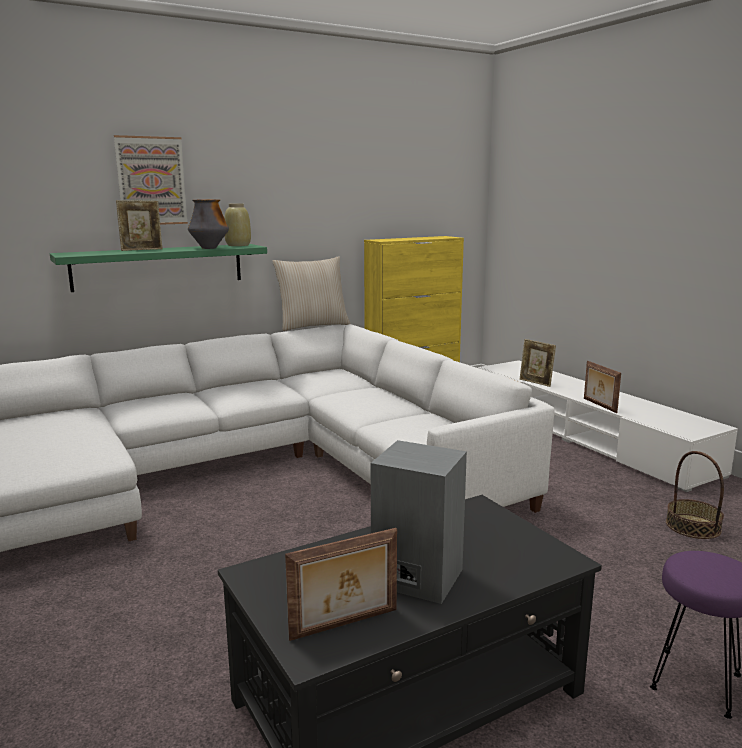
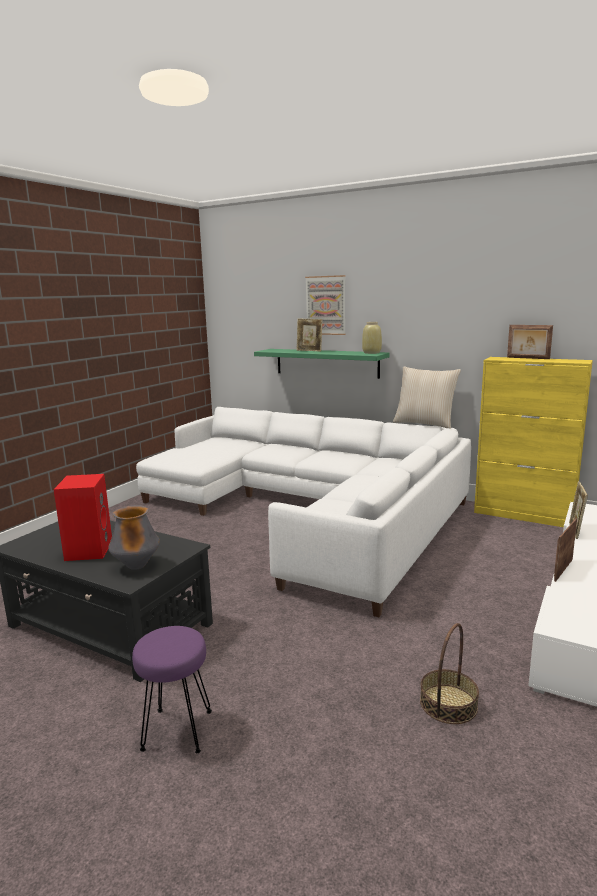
camera: 60 degrees right, 0 degrees up
(209, 248) = (343, 353): vase -> vase (137, 566)
(345, 625) = (37, 546): picture frame -> picture frame (527, 358)
(414, 578) = (88, 550): grey speaker -> red speaker

